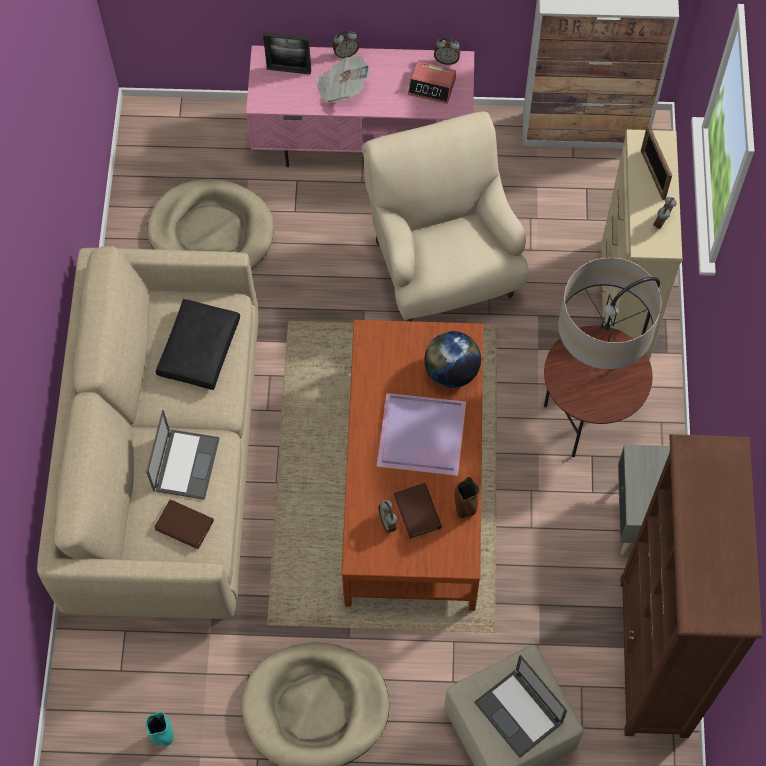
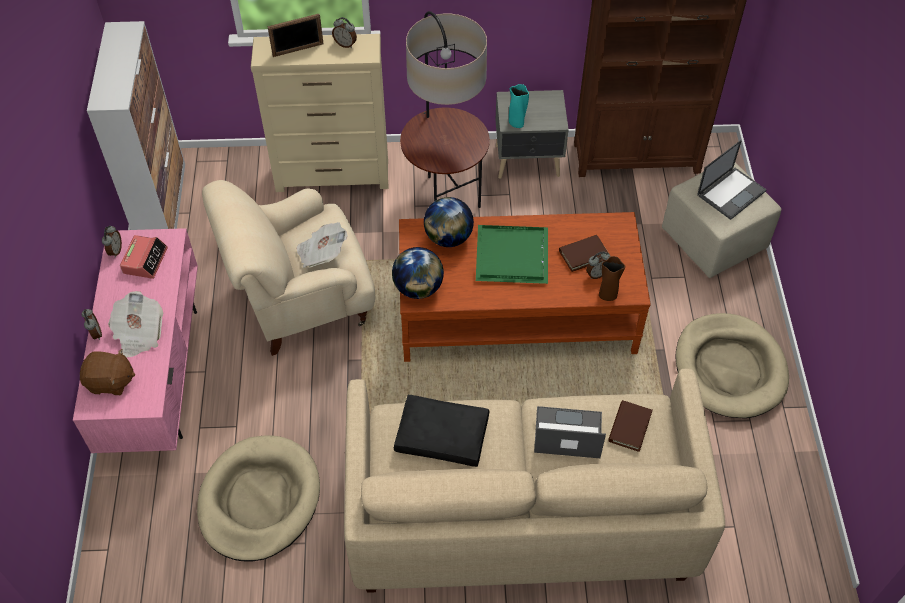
camera: 95 degrees left, 10 degrees down
(163, 737) = (786, 482): turquoise vase -> turquoise vase (517, 123)
(289, 70) = (110, 382): picture frame -> brown plush toy
(383, 338) = (418, 288): none -> globe
(420, 436) = (513, 257): purple tray -> green tray
(442, 250) = (322, 253): none -> newspaper
(465, 510) = (576, 223): brown vase -> brown vase (607, 295)

